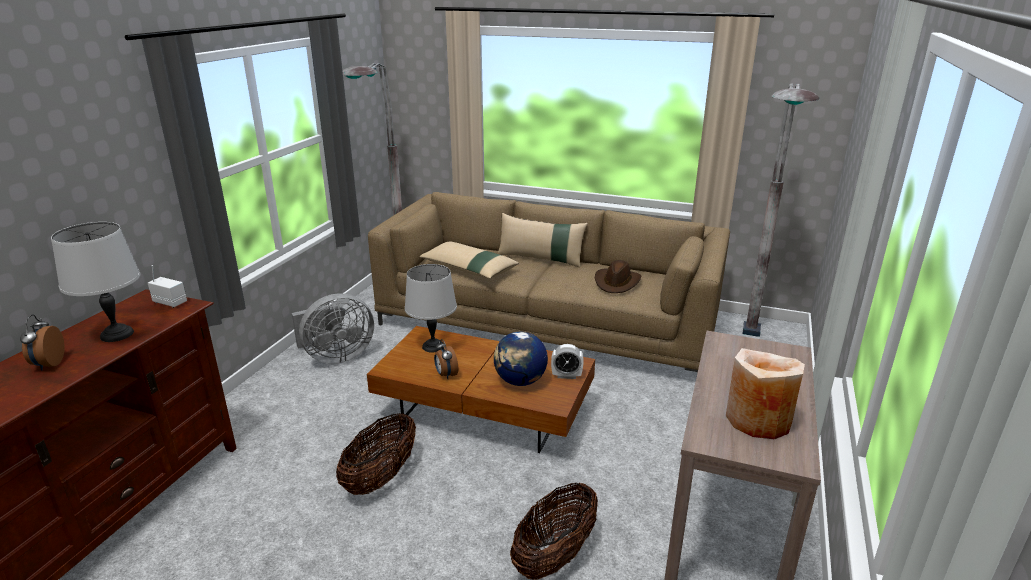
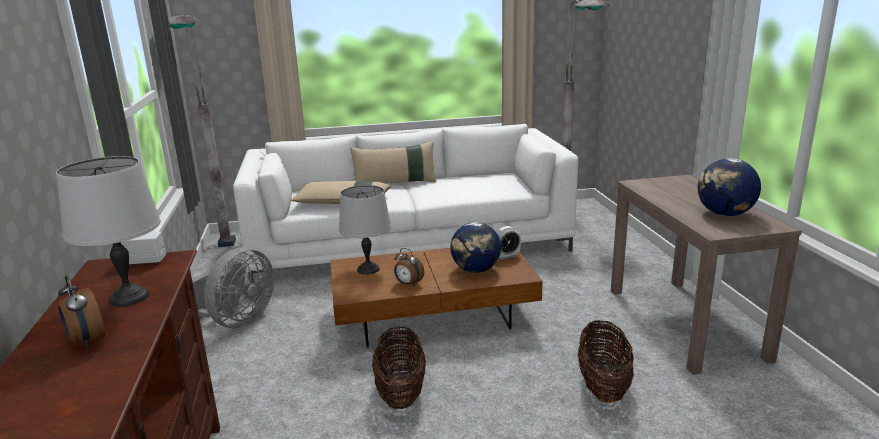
camera: 30 degrees left, 5 degrees down
(547, 323) = (409, 244): brown sofa -> white sofa
(617, 282) = (480, 184): brown hat -> none
(758, 420) = (724, 214): beige vase -> globe

